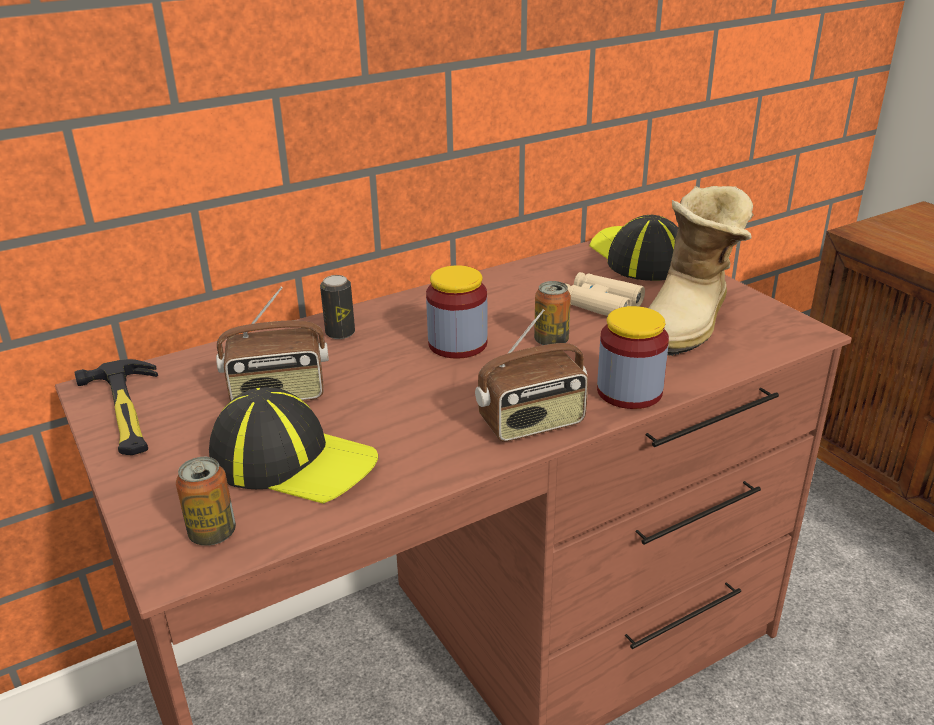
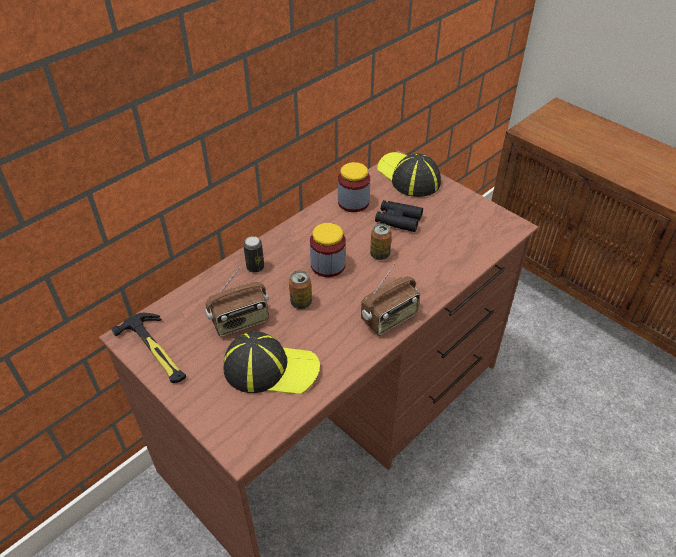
camera: 15 degrees left, 15 degrees up
(212, 533) = (250, 425): can -> can (301, 302)
(600, 304) = (398, 220): beige binoculars -> black binoculars
(629, 391) = (433, 286): jar -> jar (353, 202)
(690, 322) = (452, 227): boot -> none

